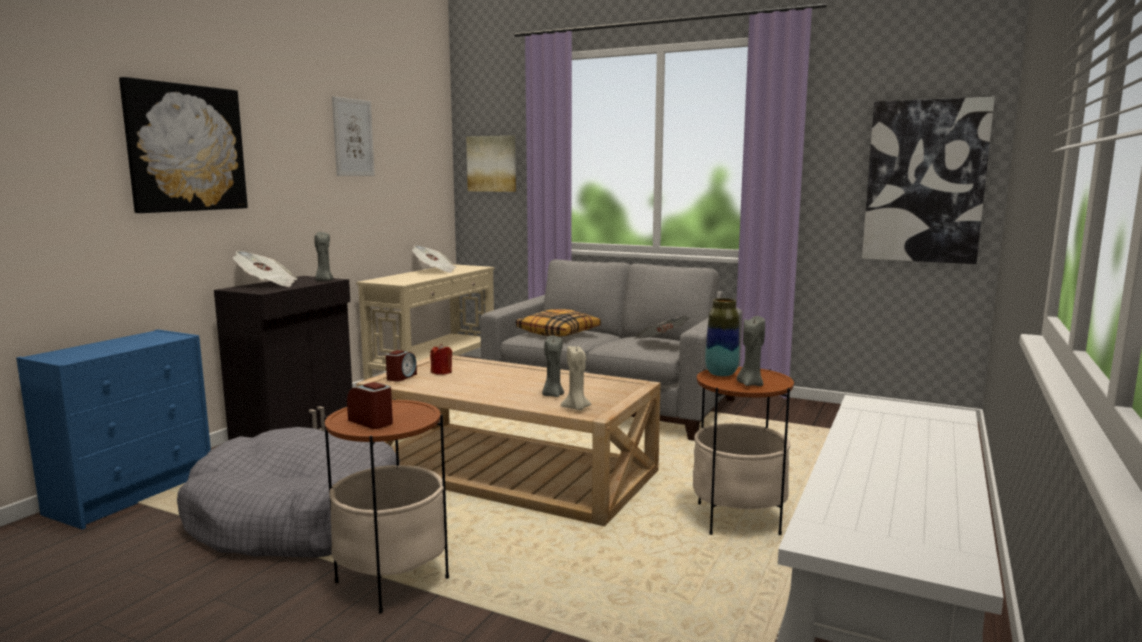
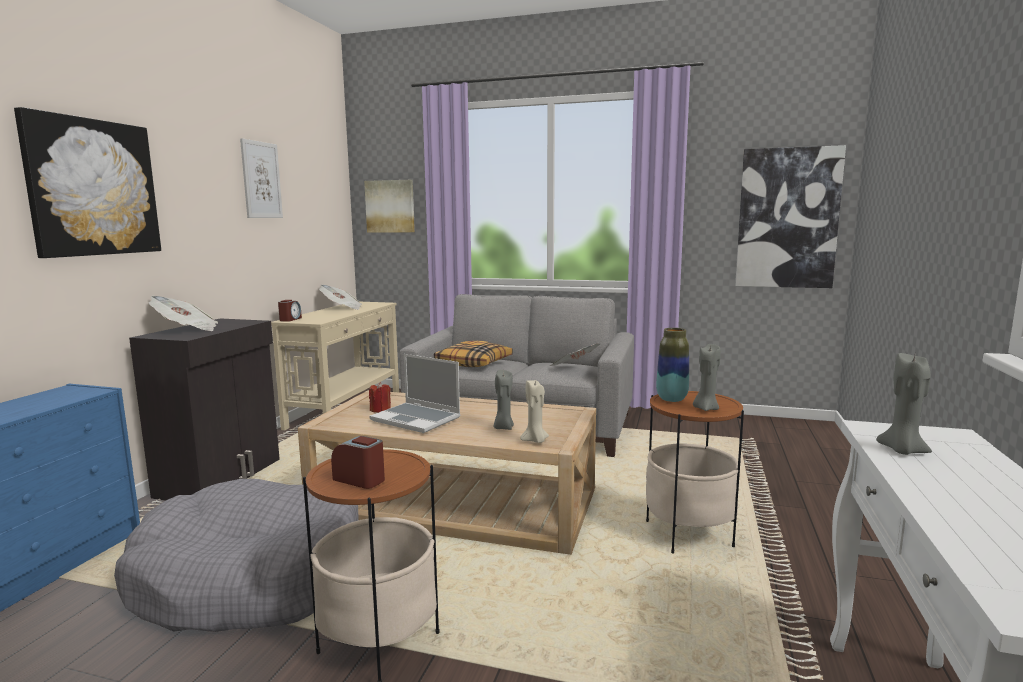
camera: 10 degrees left, 0 degrees up
(324, 280) = (245, 323): grey candle -> grey candle (902, 451)
(401, 377) = (342, 418): alarm clock -> alarm clock (290, 319)
(472, 382) = (417, 419): none -> laptop

